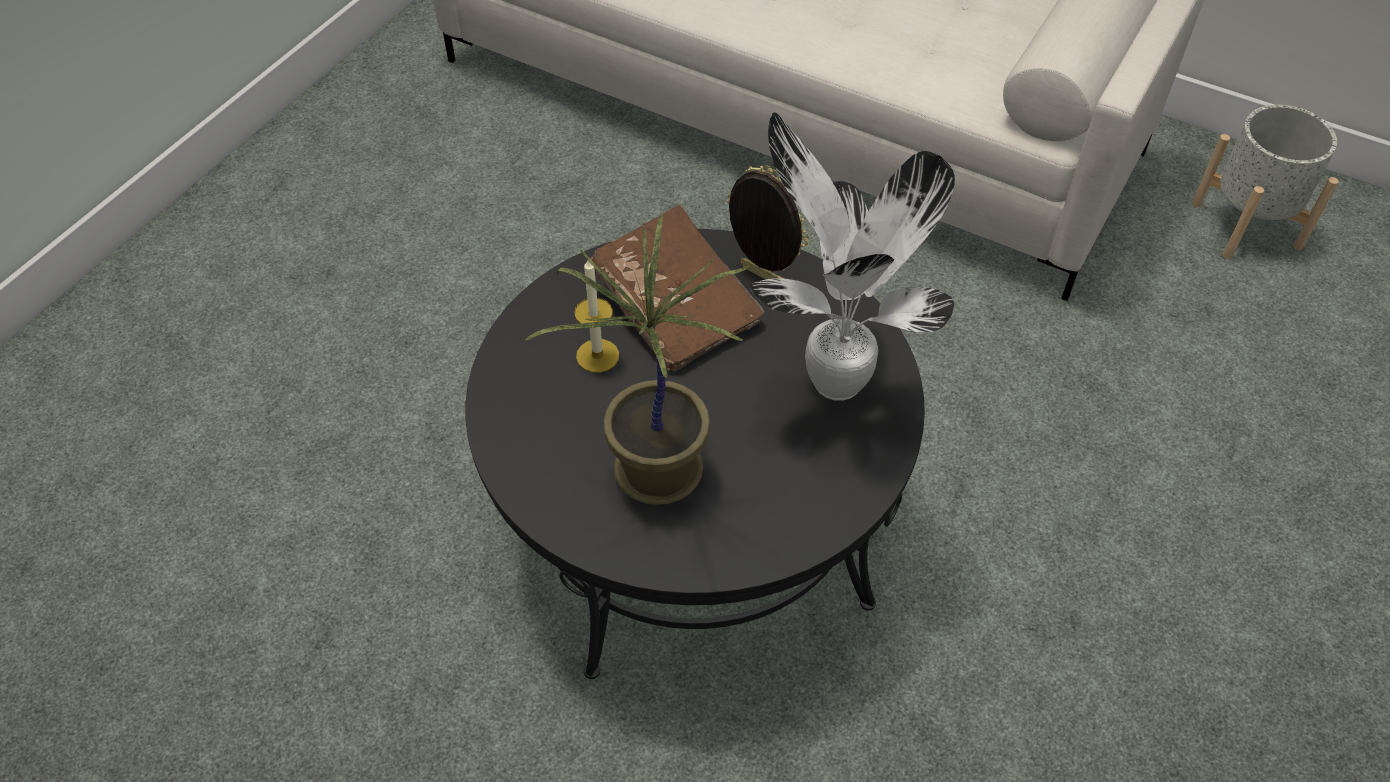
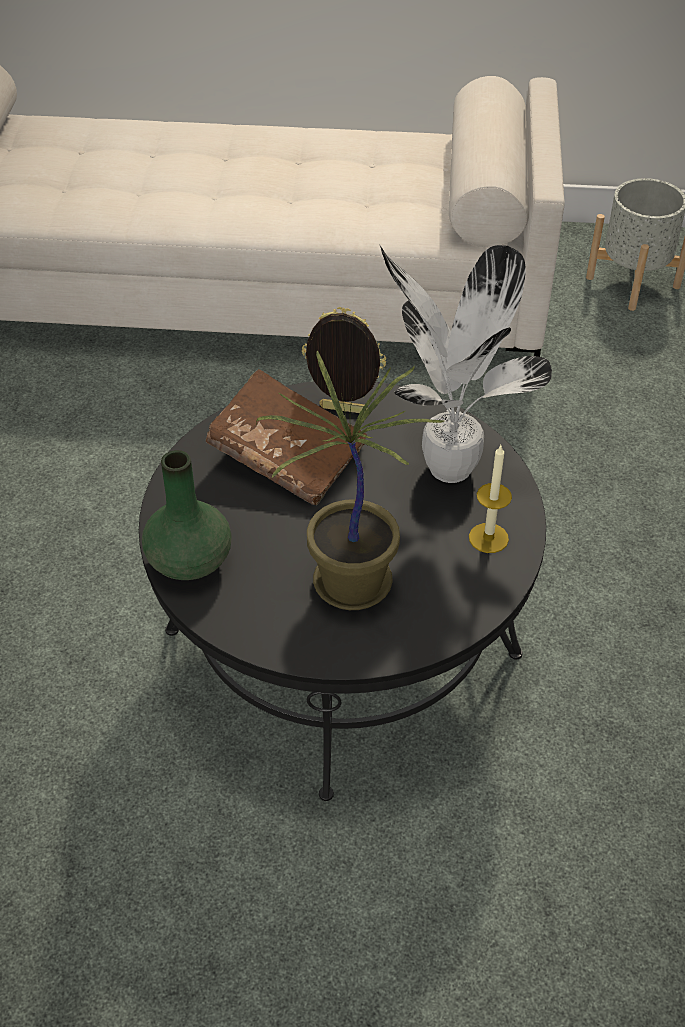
camera: 25 degrees left, 5 degrees down
(515, 385) = (190, 560): none -> green vase
(597, 355) = (246, 513): candle -> candle (488, 538)

